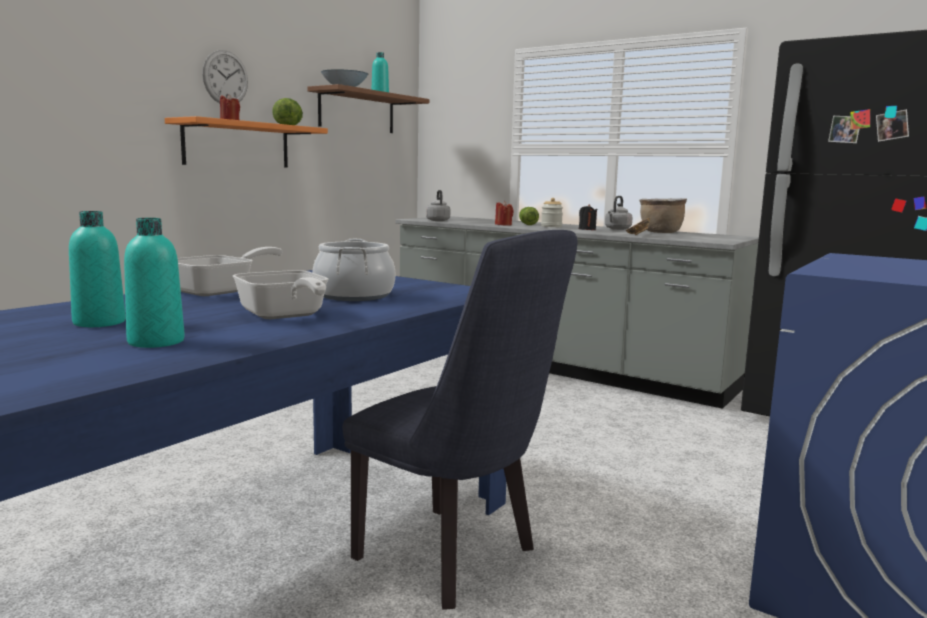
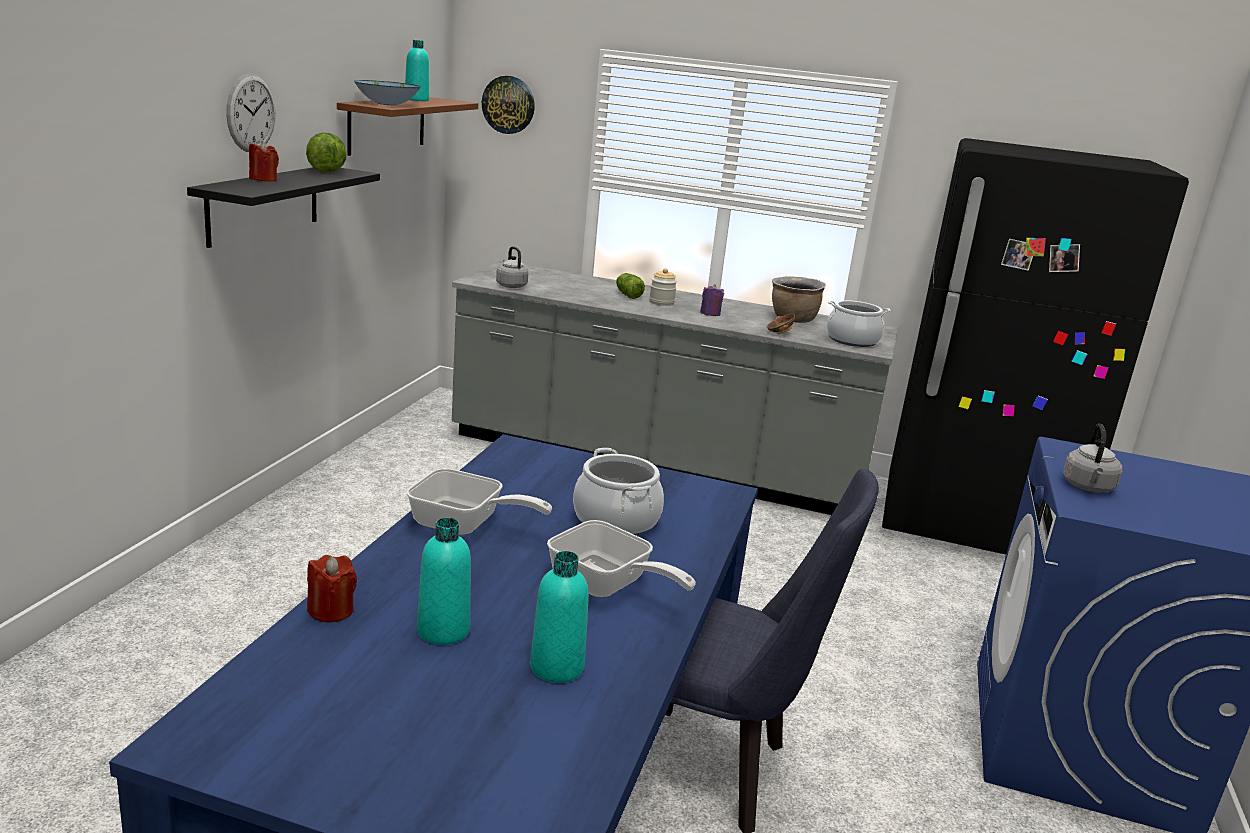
camera: 20 degrees left, 10 degrees up
(220, 291) = (464, 525): frying pan -> frying pan turned 90 degrees clockwise
(237, 145) = (264, 204): orange shelf -> black shelf
(456, 102) = (508, 105): none -> wall clock
(503, 225) = (603, 299): red candle -> red candle (331, 611)
(587, 229) = (710, 313): black candle -> purple candle
(617, 229) = (738, 308): grey kettle -> grey kettle (1088, 487)
(705, 238) = (852, 340): none -> cooking pot

